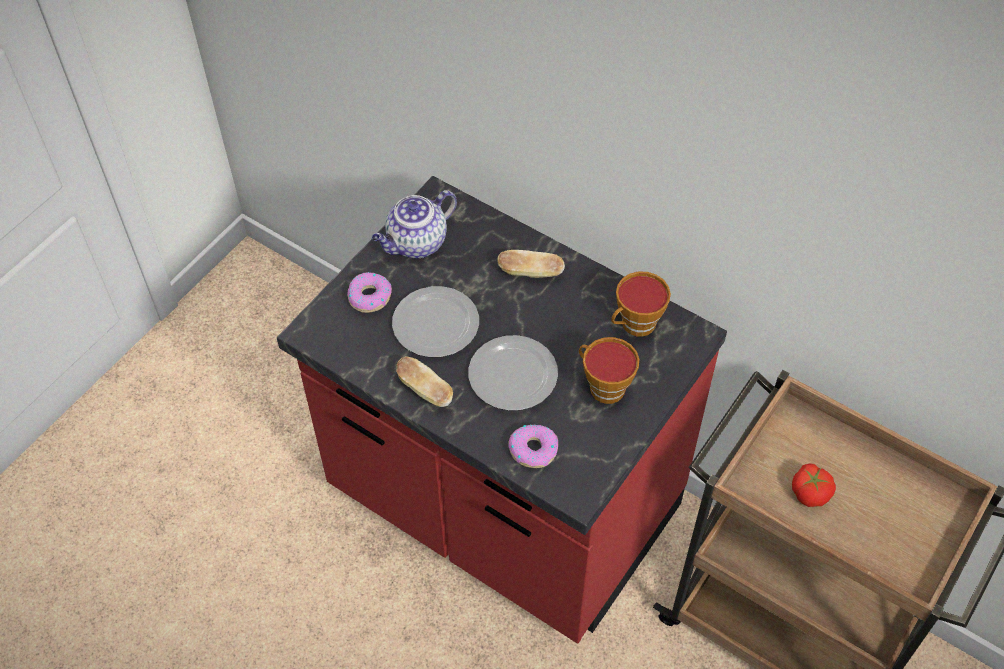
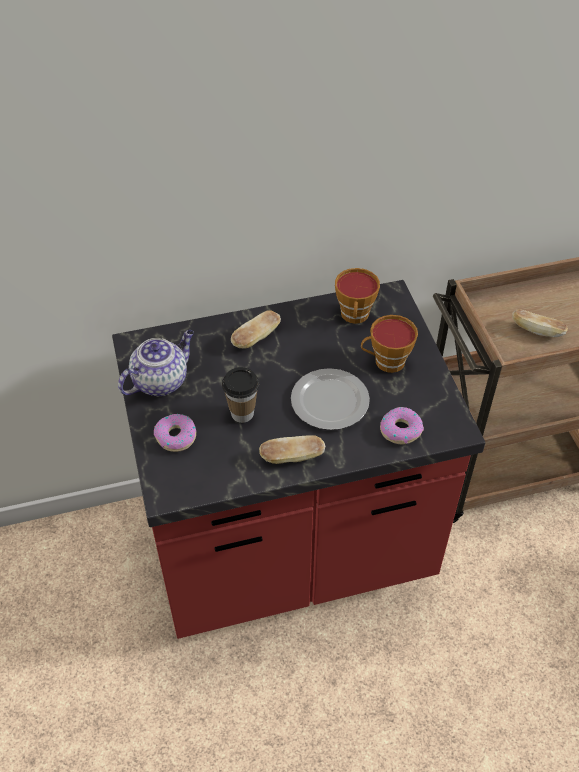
camera: 50 degrees left, 5 degrees down
(416, 244) = (161, 380): teapot -> teapot turned 135 degrees counterclockwise
(437, 323) = (242, 413): plate -> cup
(810, 492) = (536, 330): tomato -> bread

